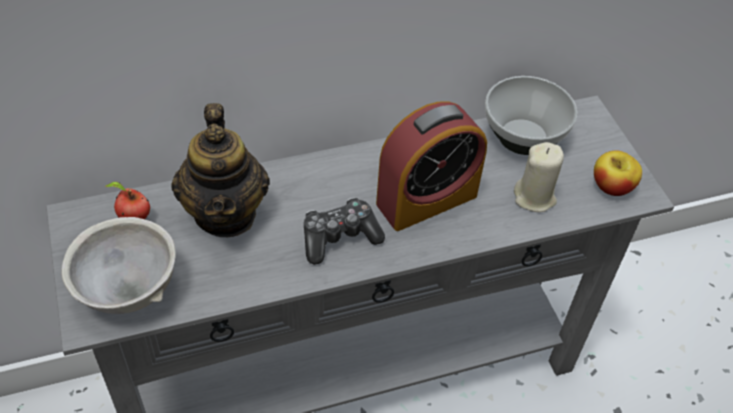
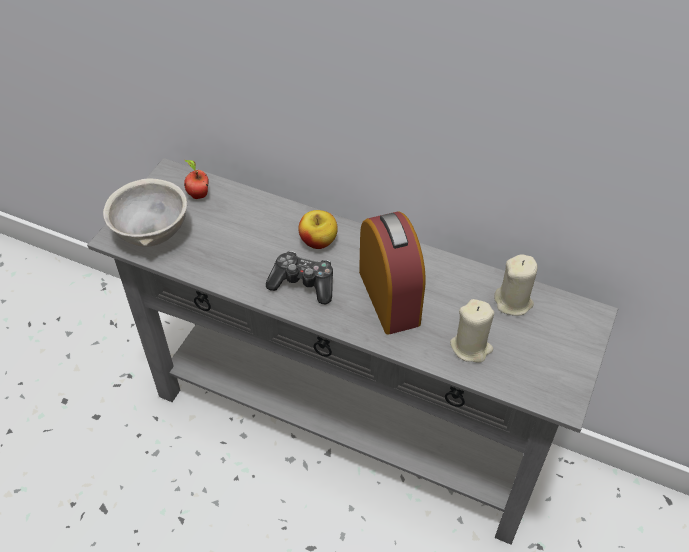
camera: 45 degrees right, 0 degrees up
(226, 213) = (252, 224): teapot -> none
(426, 199) = (389, 297): alarm clock -> alarm clock turned 120 degrees counterclockwise
(524, 138) = (513, 302): bowl -> beige candle
(611, 187) = (543, 380): apple -> apple (318, 241)

